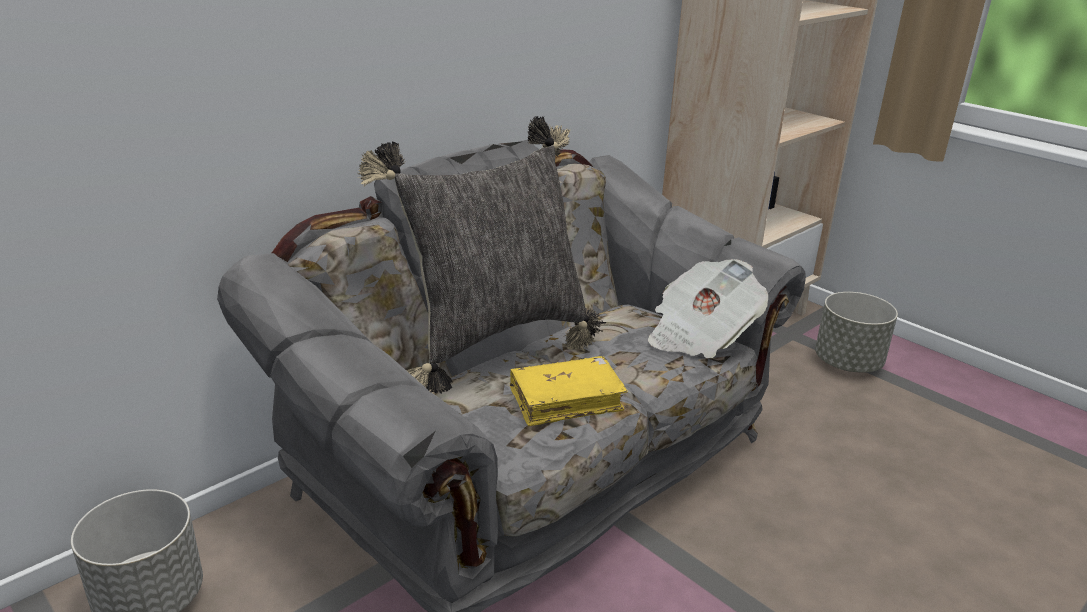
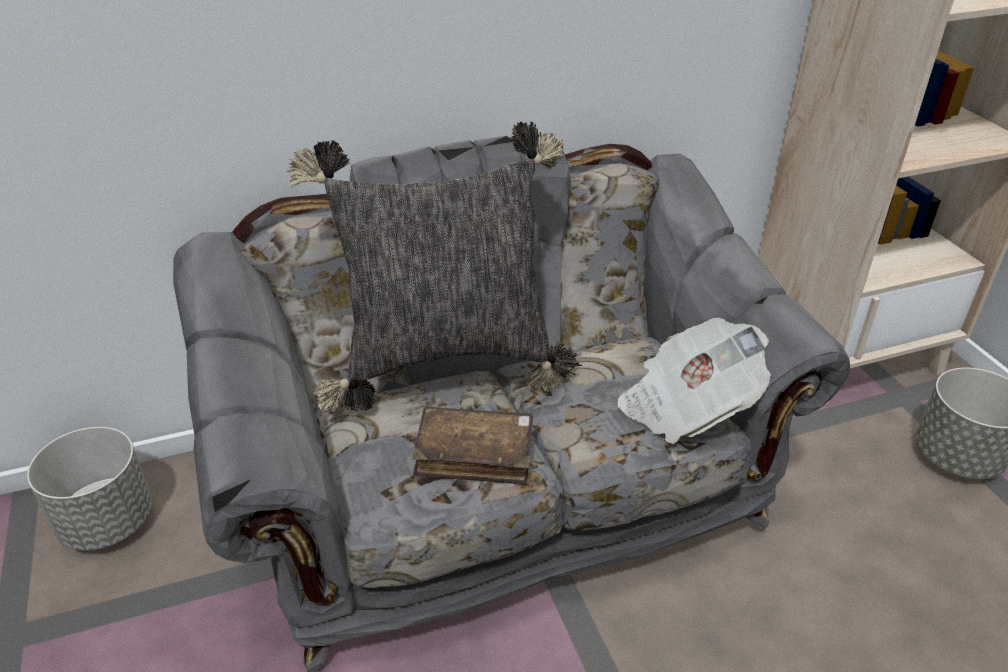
camera: 25 degrees right, 10 degrees up
(566, 401) = (474, 455): yellow book -> brown book

